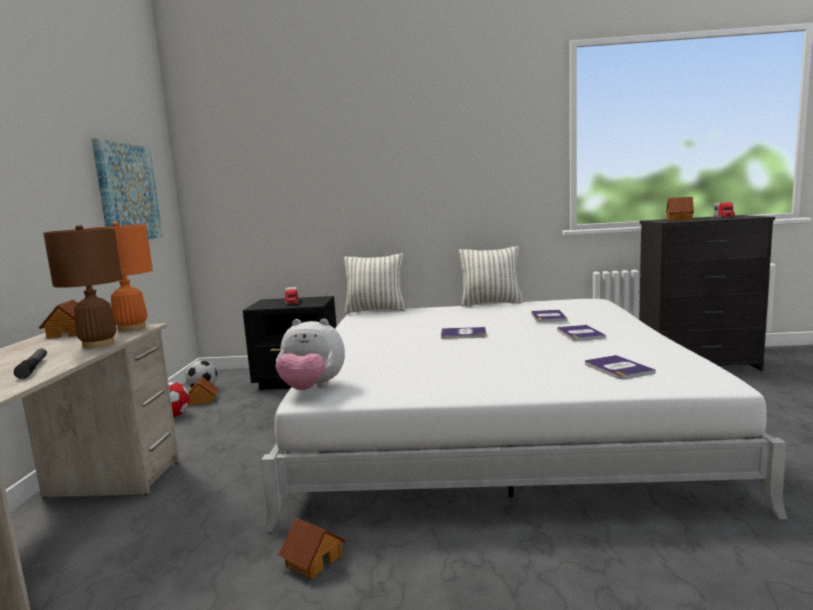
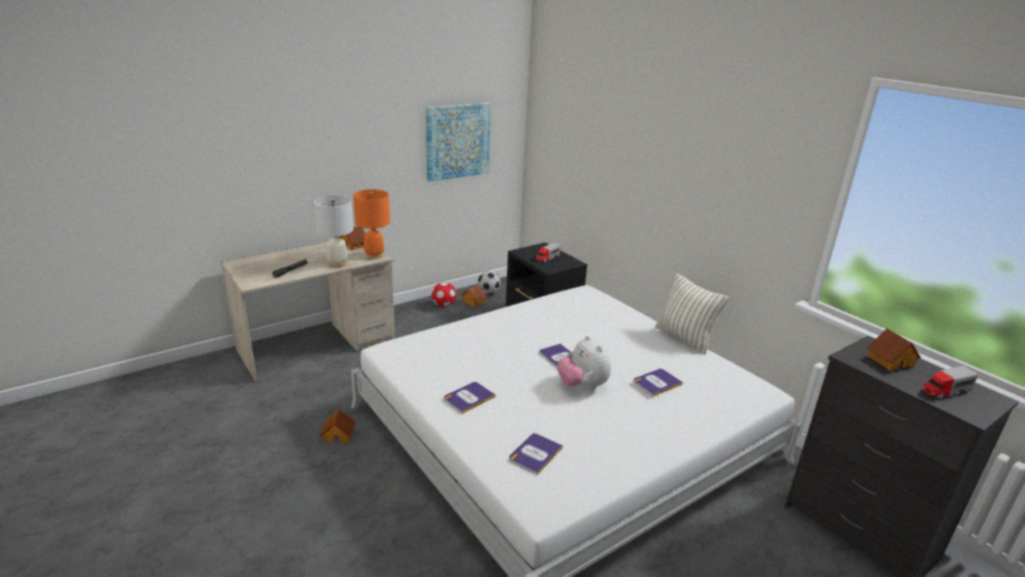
camera: 50 degrees right, 15 degrees up
(98, 344) = (337, 264): brown table lamp -> white table lamp
(312, 389) = (398, 345): plush toy -> plush toy (582, 385)
(375, 310) = (599, 294): pillow -> none
(580, 333) = (622, 413): book -> book (468, 398)

